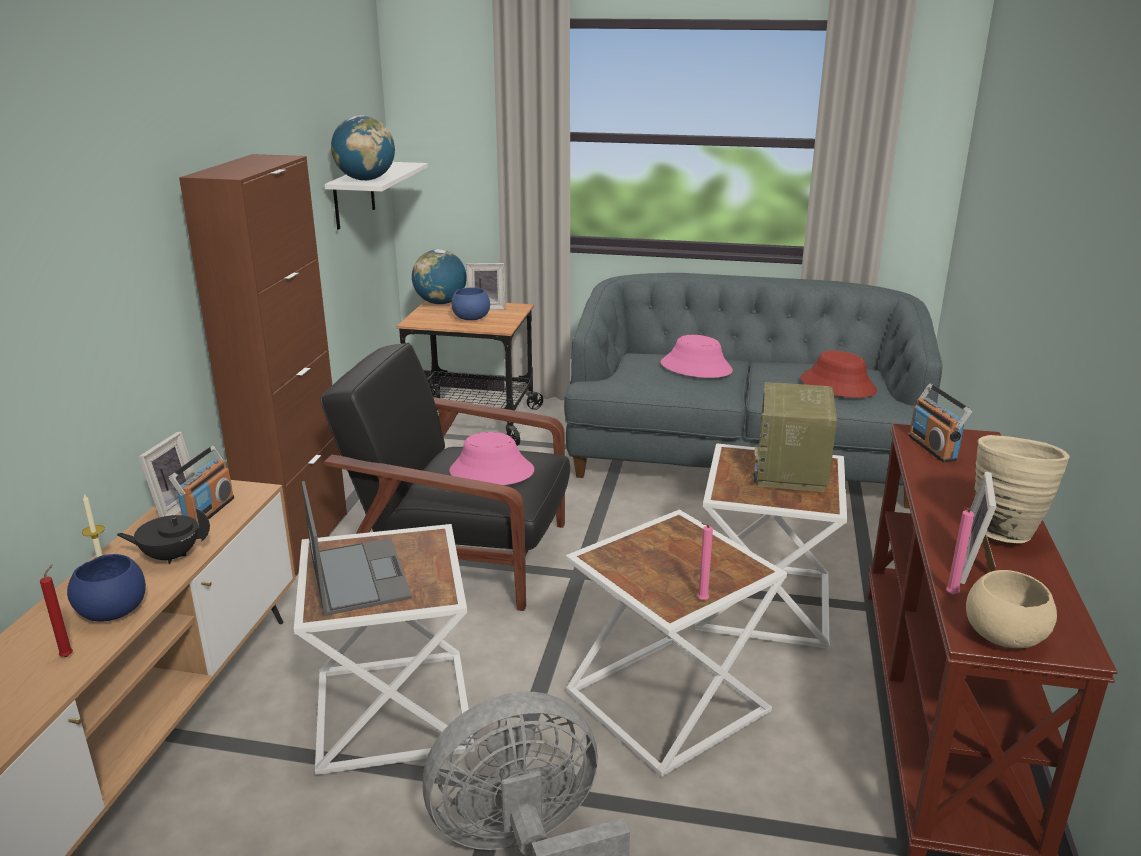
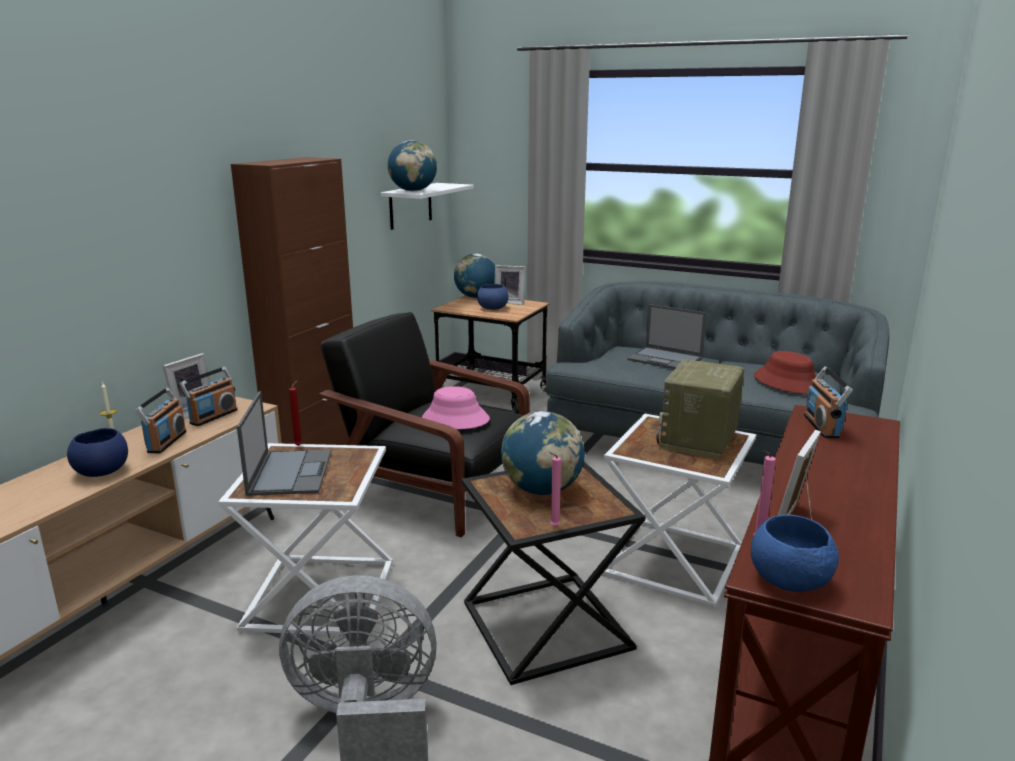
camera: 15 degrees right, 5 degrees down
(69, 655) = (52, 495): red candle -> red candle (299, 445)
(170, 556) = (166, 442): black teapot -> radio
(662, 556) = (542, 490): none -> globe
(671, 702) = (549, 627): white side table -> black side table
(696, 367) = (666, 359): pink hat -> laptop
(1003, 531) = (848, 497): beige vase -> none
(1003, 637) = (788, 582): beige bowl -> blue bowl

